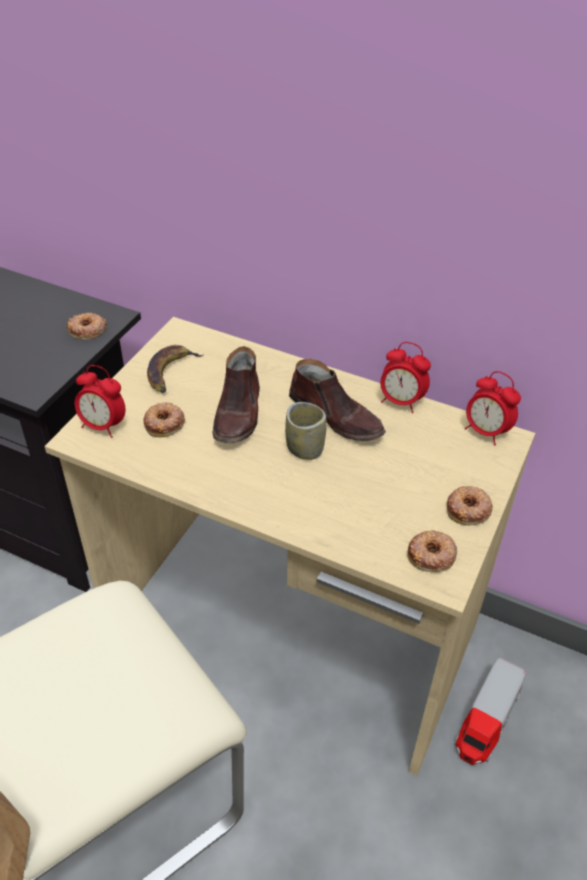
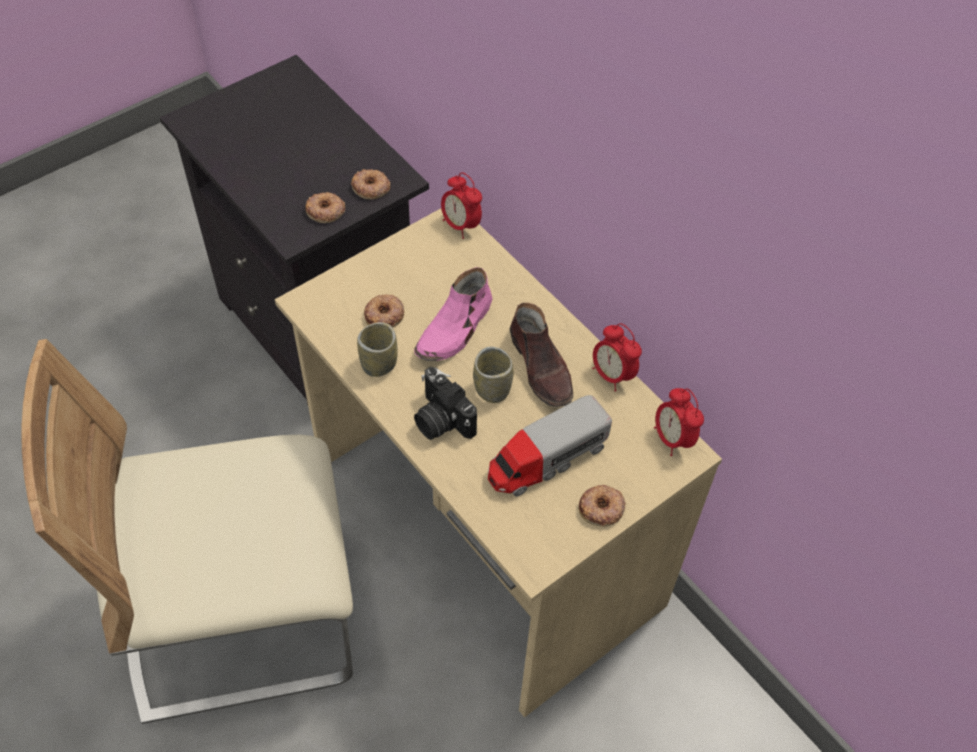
camera: 25 degrees right, 10 degrees up
(103, 426) = (331, 298): alarm clock -> alarm clock (461, 225)
(170, 372) = (418, 262): banana -> none
(184, 465) = (379, 364): none -> cup
(239, 412) = (455, 329): brown shoe -> pink shoe
(274, 491) = (440, 420): none -> camera
(432, 555) = (539, 537): donut -> donut (325, 211)
(486, 721) = (619, 700): toy truck -> toy truck (546, 459)

